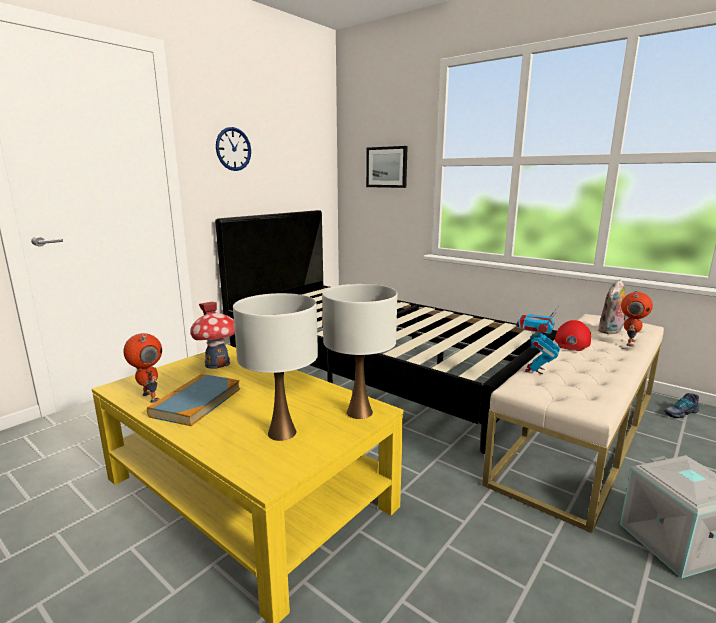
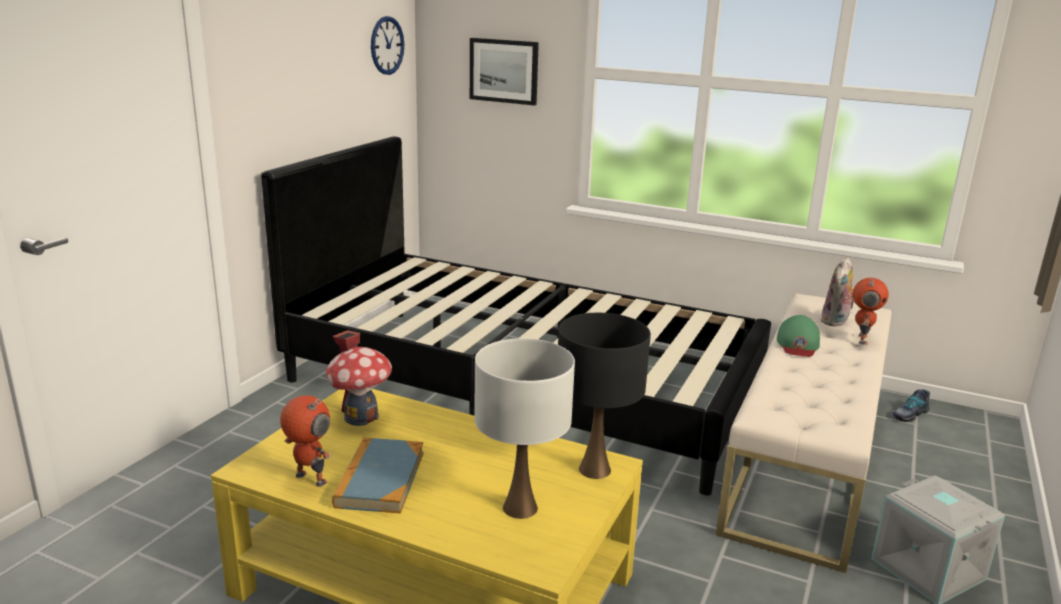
camera: 15 degrees left, 5 degrees up
(233, 149) = (281, 56): wall clock -> wall clock (387, 45)
(359, 412) = (594, 469): white table lamp -> black table lamp
(534, 370) = (769, 389): toy robot -> none
(572, 342) = (798, 344): red cap -> green cap

